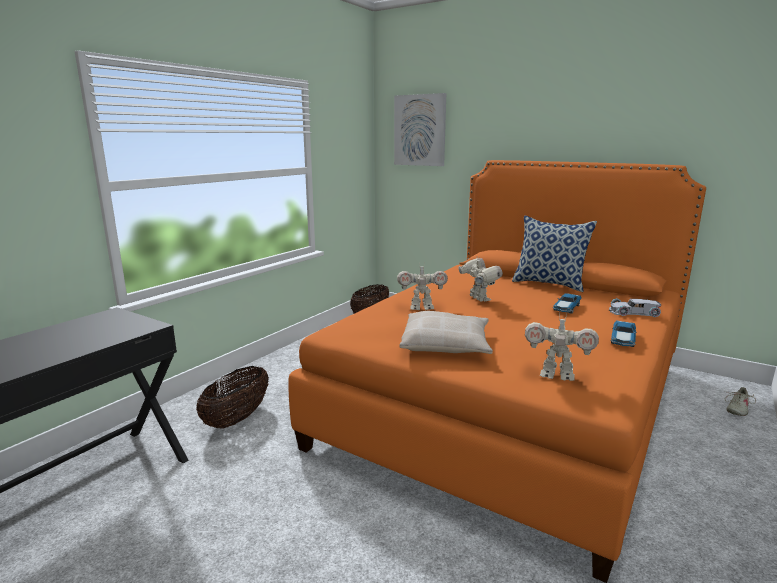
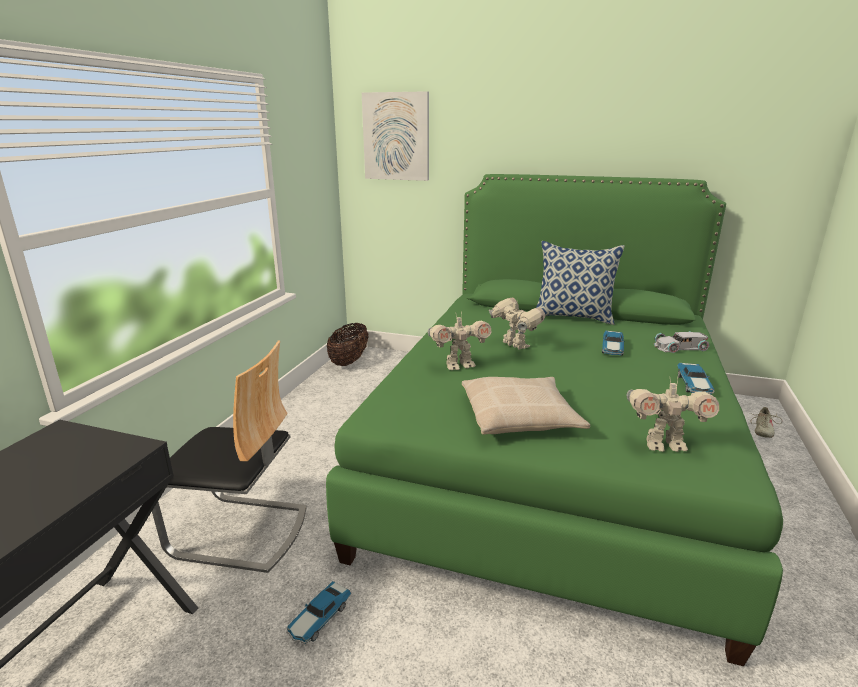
camera: 15 degrees left, 5 degrees up
(237, 418) = (240, 532): basket -> chair
(267, 482) = (319, 618): none -> toy car
(509, 402) = (550, 455): orange bed -> green bed

